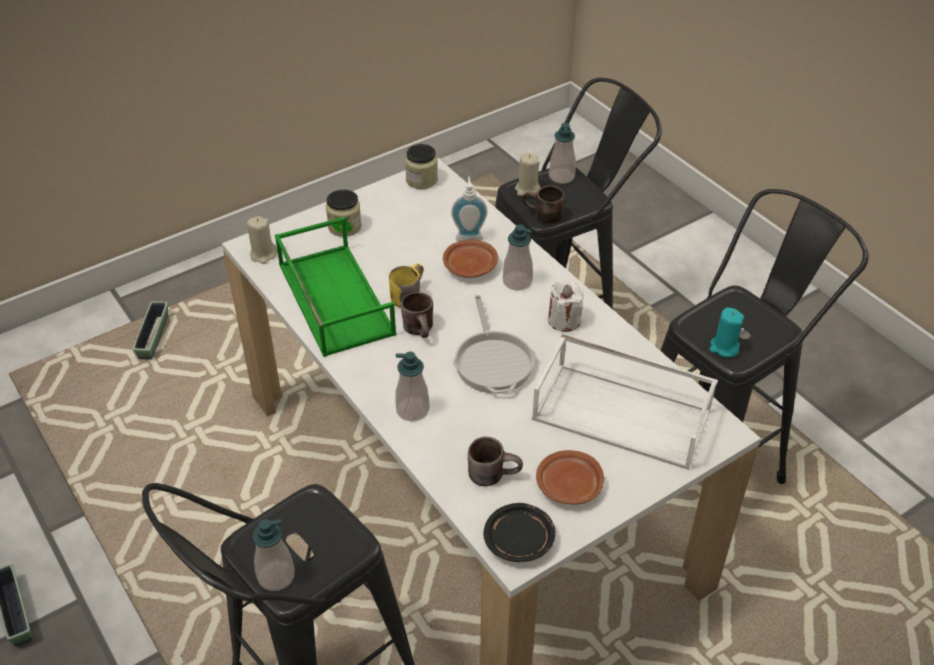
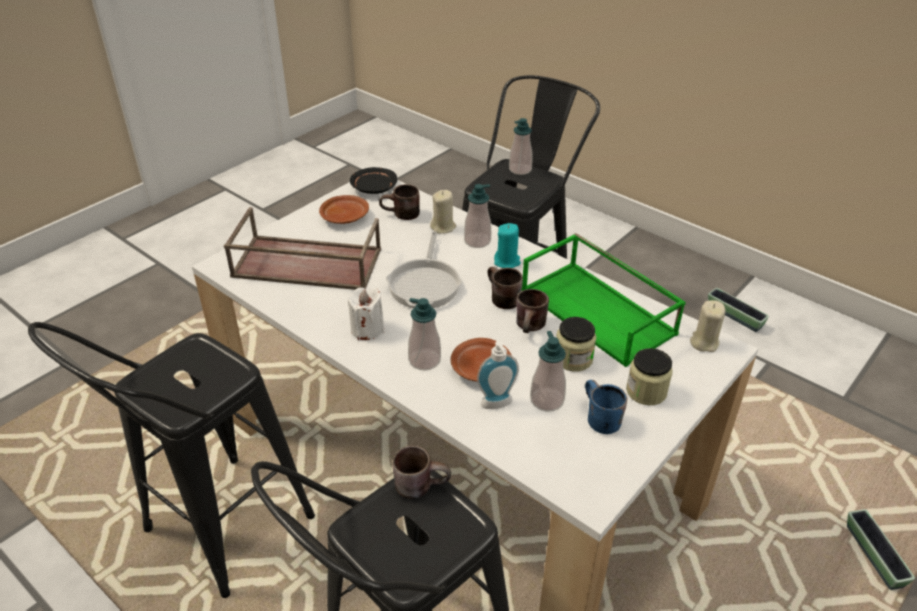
camera: 165 degrees right, 5 degrees down
(396, 215) = (597, 418): none -> blue mug
(406, 294) = (532, 327): yellow mug -> brown mug
(421, 180) = (598, 482): jar -> jar (573, 359)
(493, 361) = (425, 284): frying pan -> frying pan turned 150 degrees counterclockwise
(527, 190) = (453, 529): beige candle -> beige candle (443, 227)
(561, 177) = (409, 568): soap dispenser -> soap dispenser (547, 400)
(623, 414) = (305, 264): white tray -> brown tray
(724, 348) = (205, 353): turquoise candle -> turquoise candle (507, 261)

